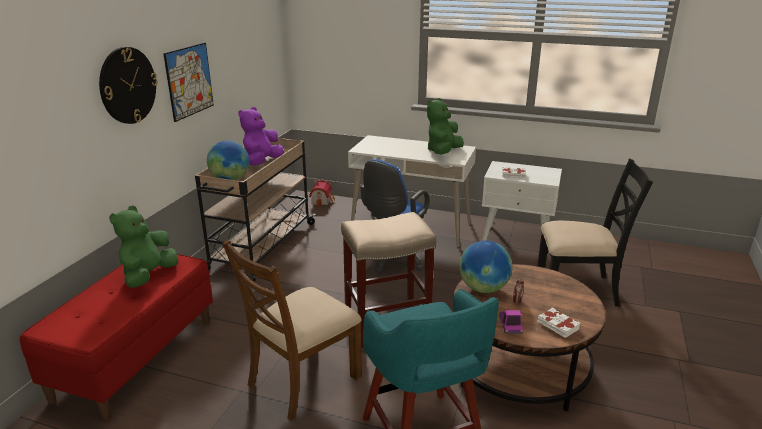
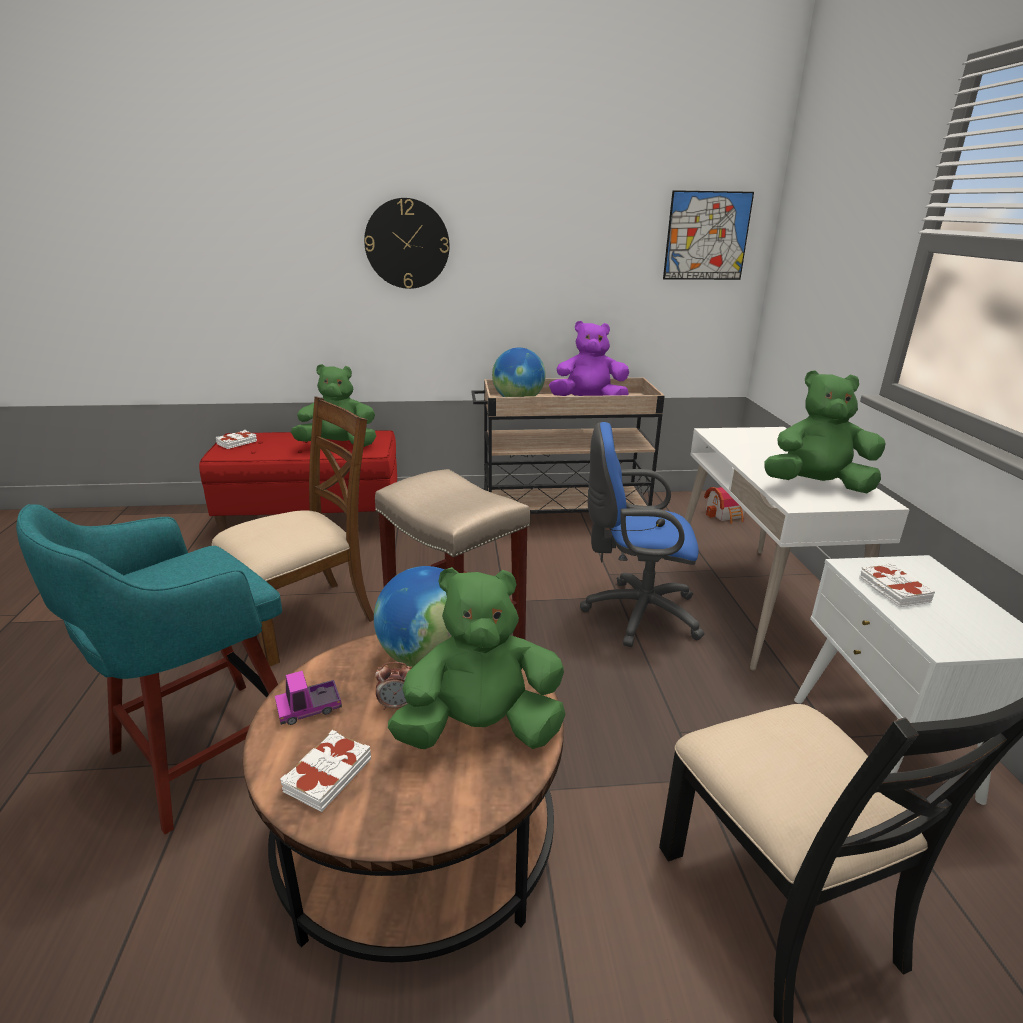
camera: 65 degrees right, 0 degrees up
(66, 327) = (237, 443): none -> white book
(189, 81) = (516, 264): picture -> picture (707, 236)
(302, 380) = (306, 619): brown chair -> brown chair turned 120 degrees clockwise
(541, 285) = (481, 729): none -> green plush toy

